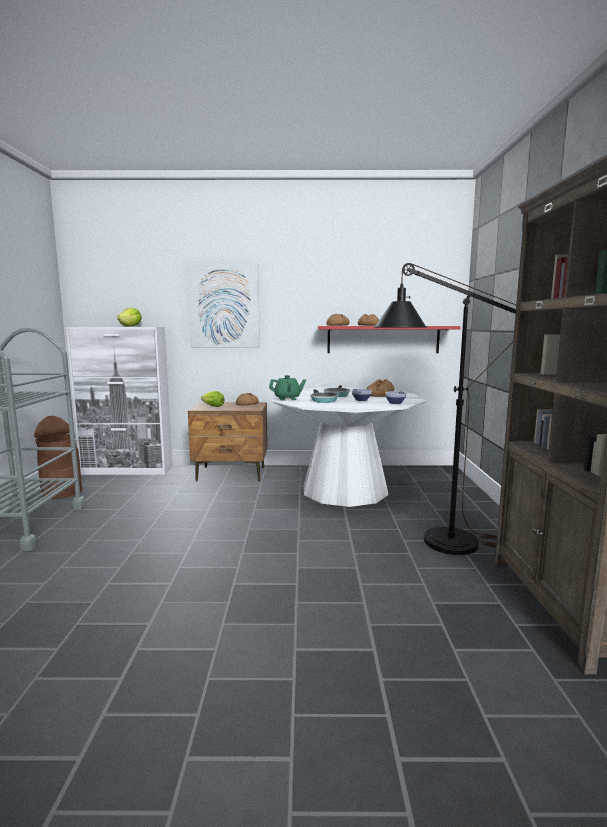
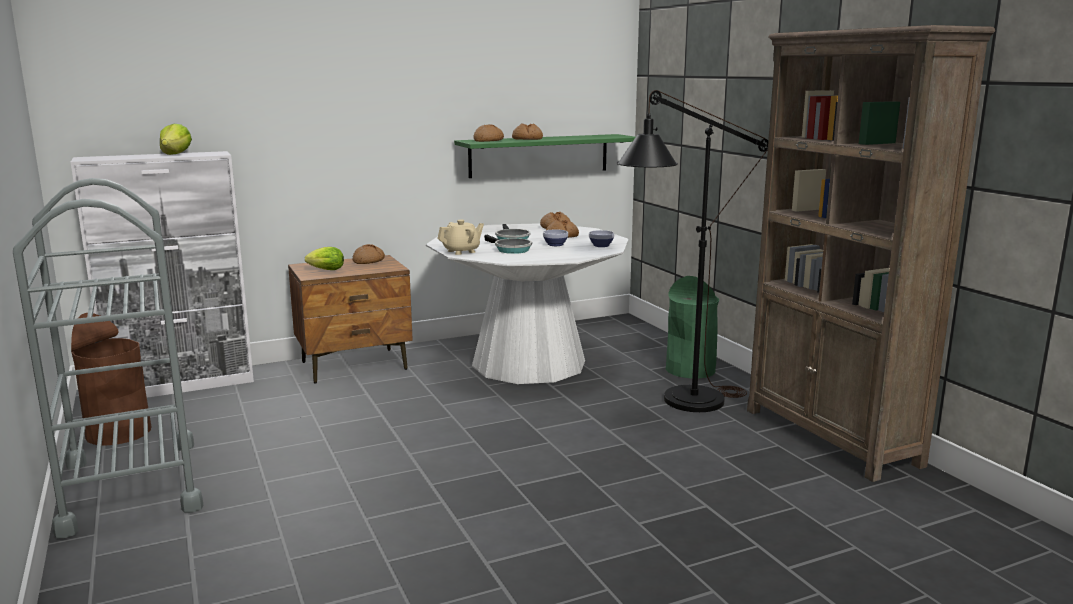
camera: 25 degrees left, 5 degrees up
(224, 306) = (318, 115): picture -> none
(287, 398) = (461, 251): green teapot -> beige teapot
(383, 339) = (539, 155): red shelf -> green shelf
(470, 515) = (690, 369): none -> green trash can

